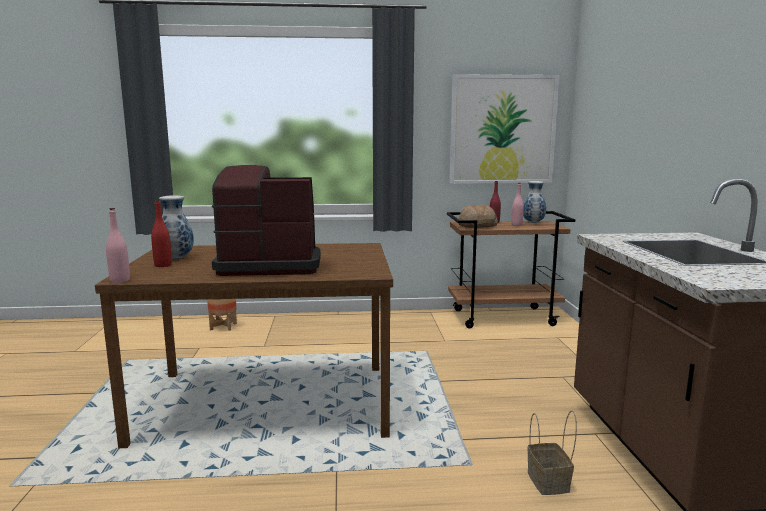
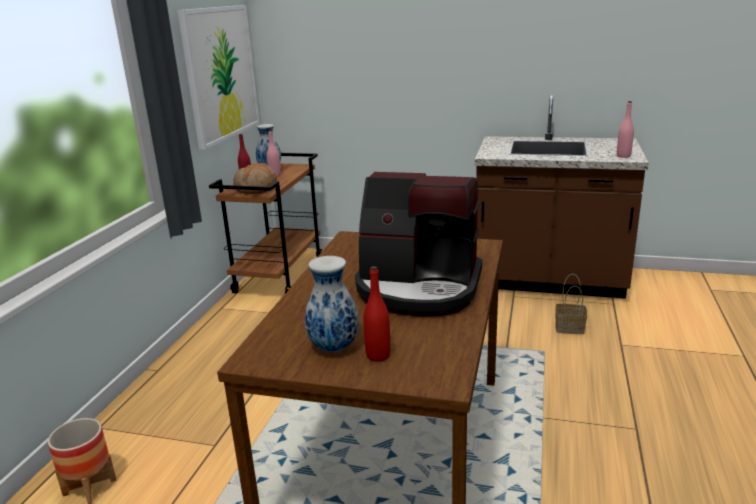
camera: 70 degrees left, 10 degrees up
(120, 280) = (456, 382): pink bottle -> pink bottle (623, 156)
(269, 265) = (419, 288): coffee machine -> coffee machine turned 90 degrees counterclockwise

